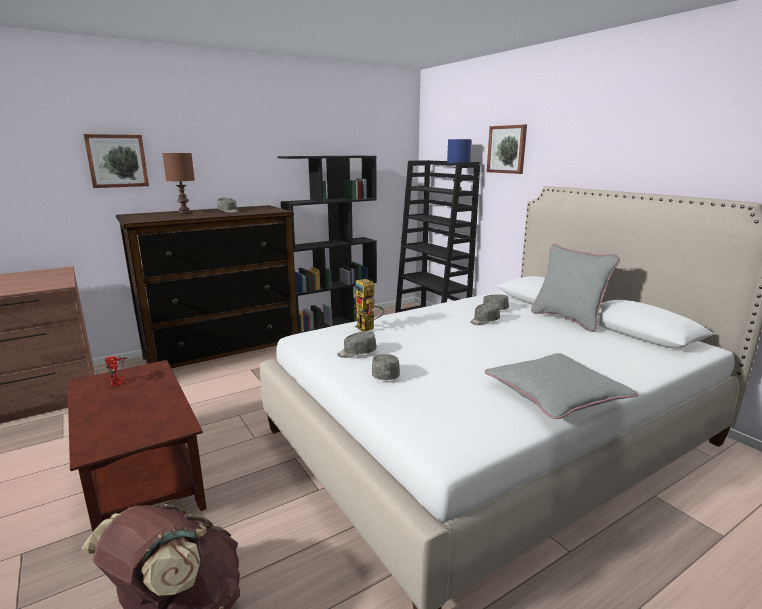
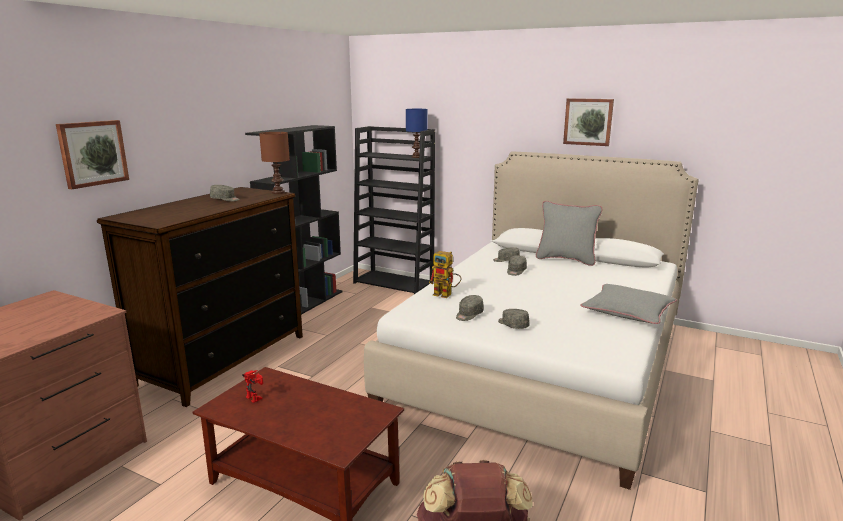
camera: 30 degrees left, 0 degrees up
(183, 213) = (179, 207): brown table lamp -> brown table lamp (277, 192)
(507, 149) = (463, 118): picture -> picture (588, 121)

